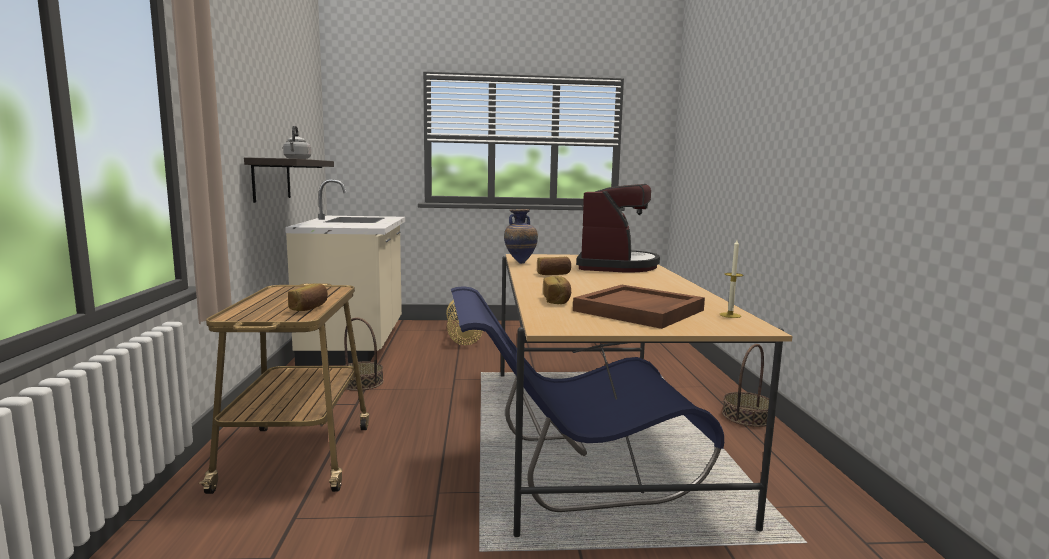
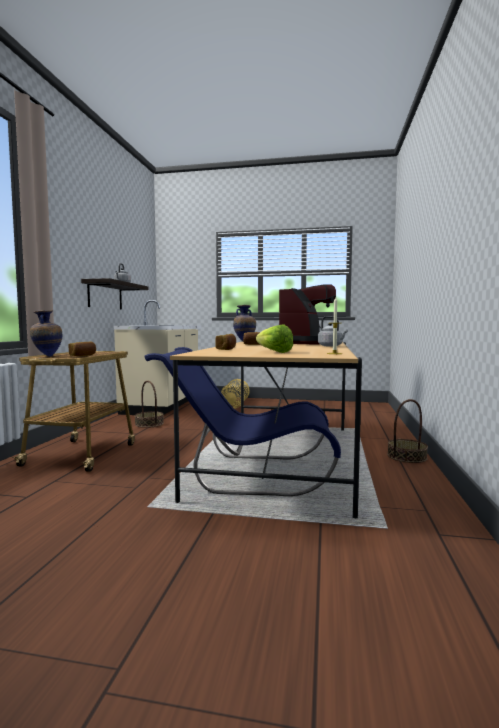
camera: 15 degrees right, 5 degrees down
(246, 311) = (47, 356): none -> vase
(639, 311) = (272, 352): brown tray -> lettuce
(666, 279) = (331, 346): none -> grey kettle

